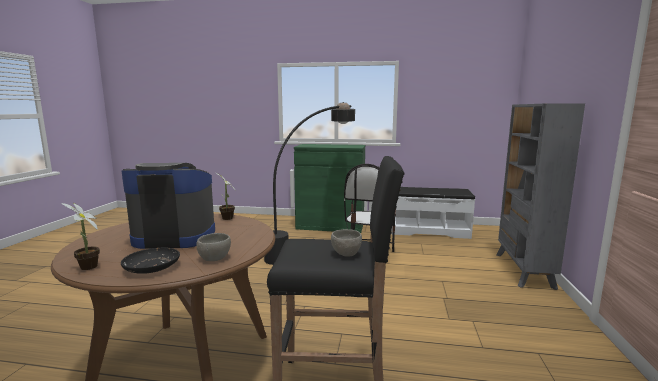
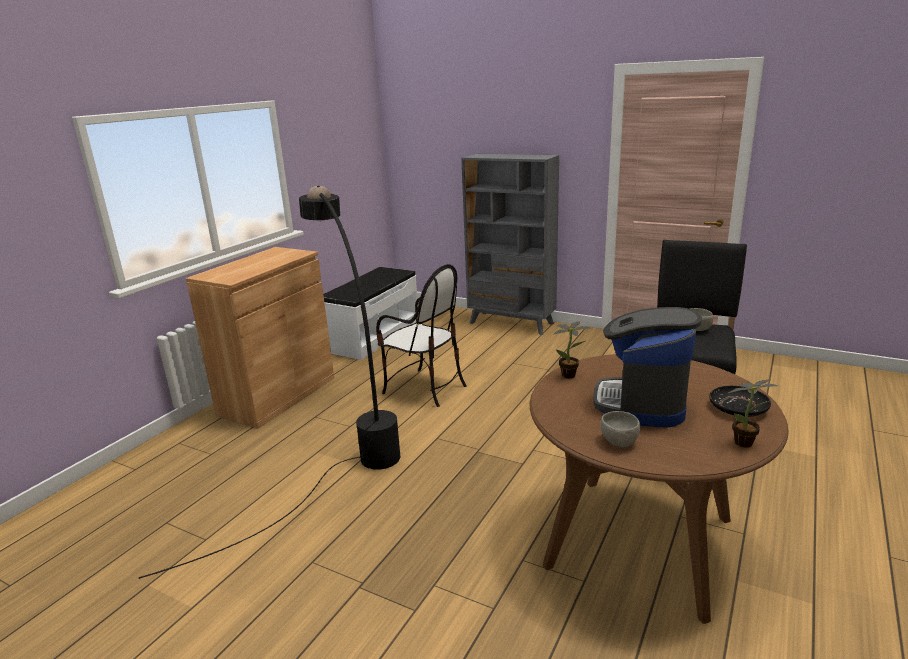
camera: 70 degrees left, 10 degrees up
(214, 258) = (710, 380): grey bowl -> grey bowl (618, 442)
(330, 226) = (278, 396): green cabinet -> brown cabinet

